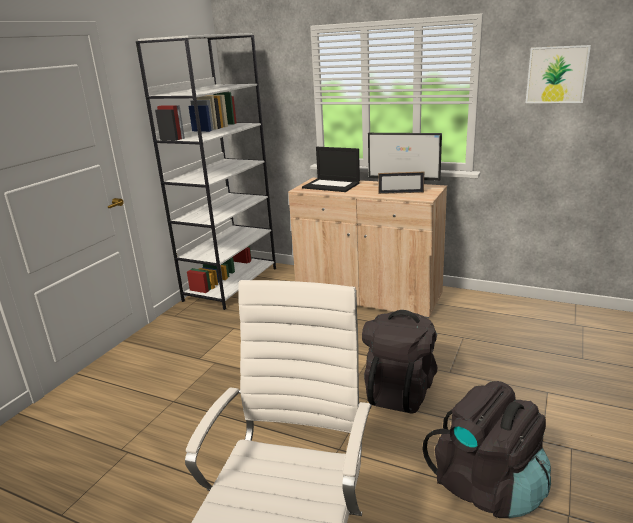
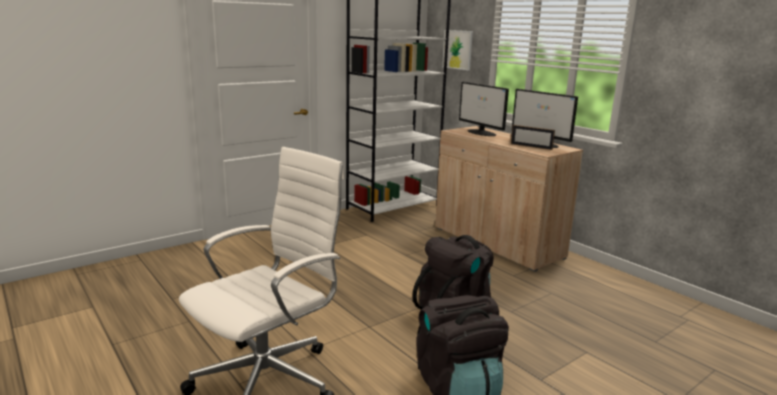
camera: 25 degrees right, 5 degrees down
(332, 185) = (481, 133): laptop -> monitor
(556, 75) = (703, 53): picture -> picture (457, 49)

